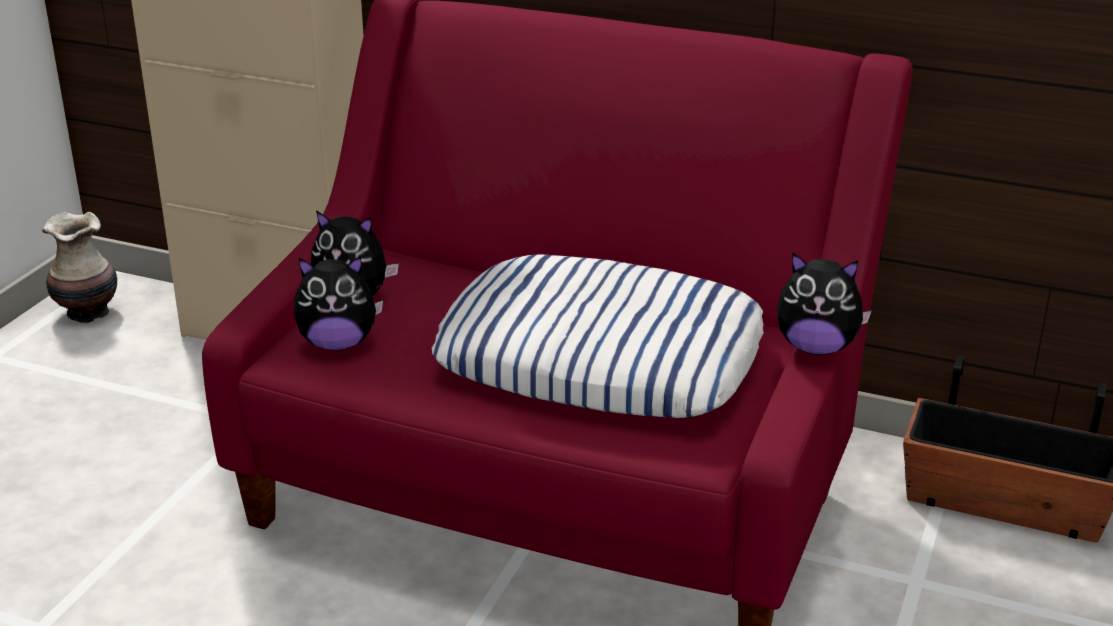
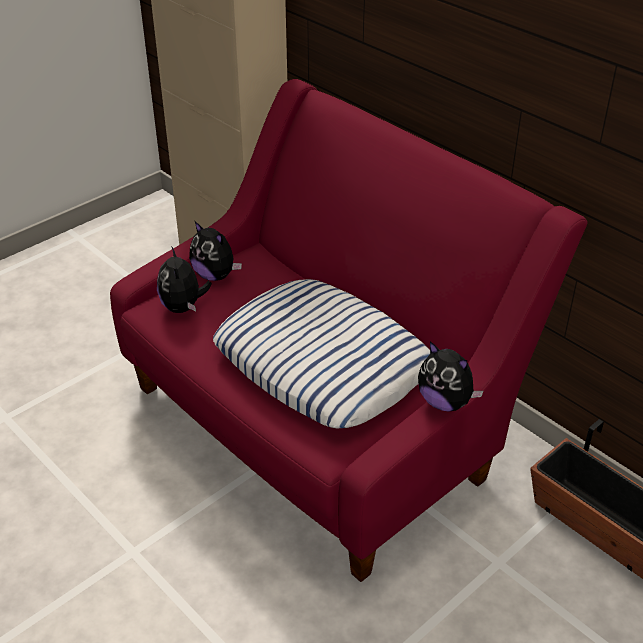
camera: 25 degrees right, 10 degrees up
(89, 312) = (142, 221): vase -> none
(338, 343) = (183, 307): plush toy -> plush toy turned 60 degrees clockwise

